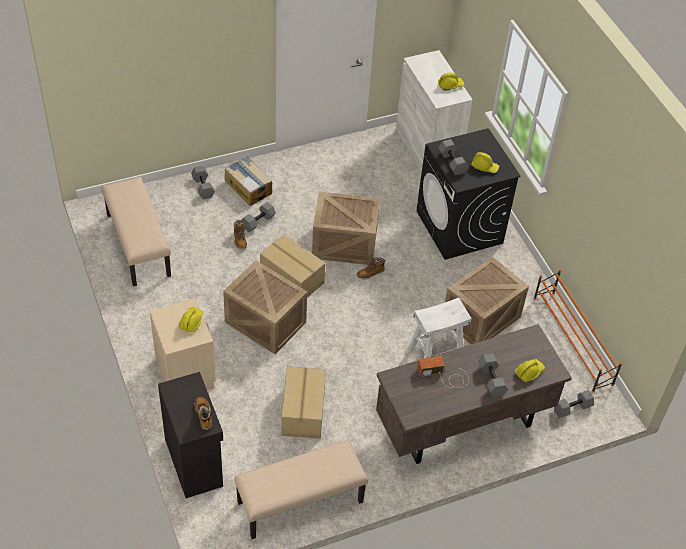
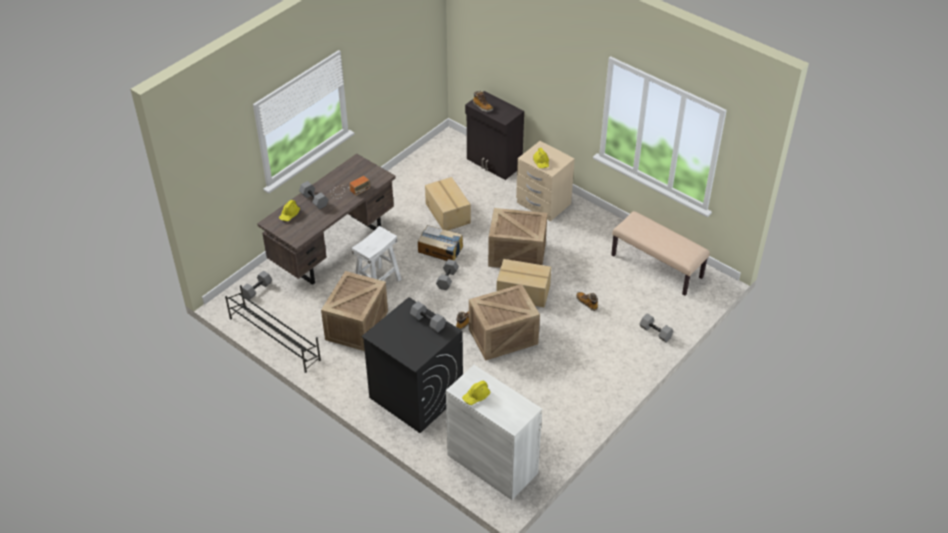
camera: 155 degrees right, 5 degrees down
(248, 187) = (620, 350): cardboard box -> cardboard box (440, 249)
(258, 221) = (586, 324): grey dumbbell -> grey dumbbell (447, 279)
(300, 503) = (414, 168): beige bench -> none
(484, 167) = (397, 330): yellow hard hat -> none
(572, 341) = (274, 338): orange shoe rack -> black shoe rack

